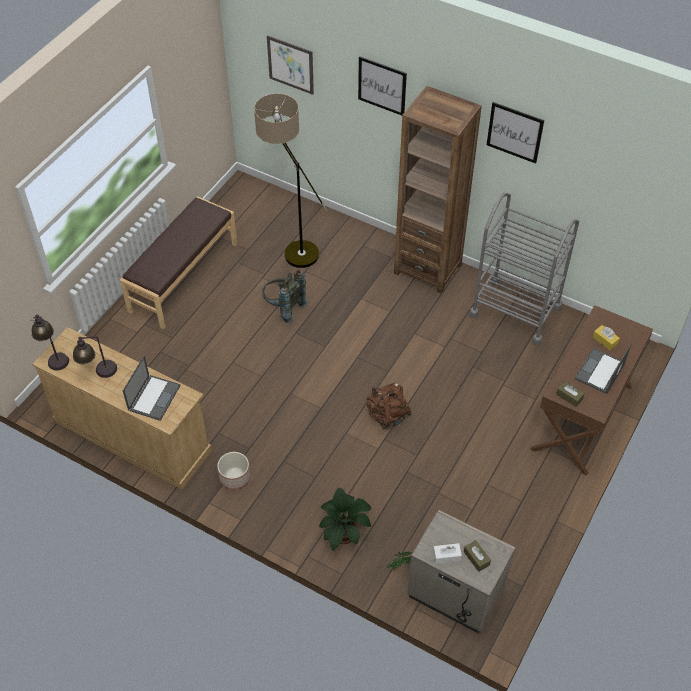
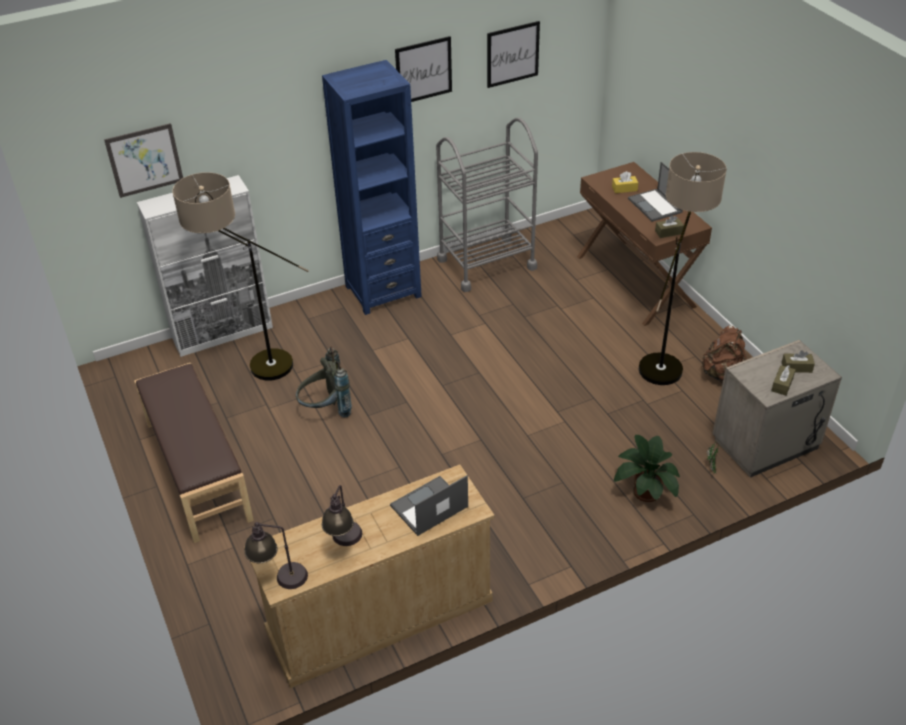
camera: 55 degrees left, 10 degrees down
(154, 397) = (428, 507): laptop -> laptop turned 90 degrees counterclockwise
(234, 477) = (511, 547): planter -> none
(312, 211) = (223, 333): none -> white cabinet
(382, 86) = (267, 111): picture -> picture (512, 54)
(387, 415) = (531, 397): brown backpack -> brown backpack (723, 374)
(428, 268) = (383, 291): brown bookcase -> blue bookcase
(446, 556) = (782, 384): white tissue box -> brown tissue box
(500, 482) = (665, 359): none -> floor lamp

